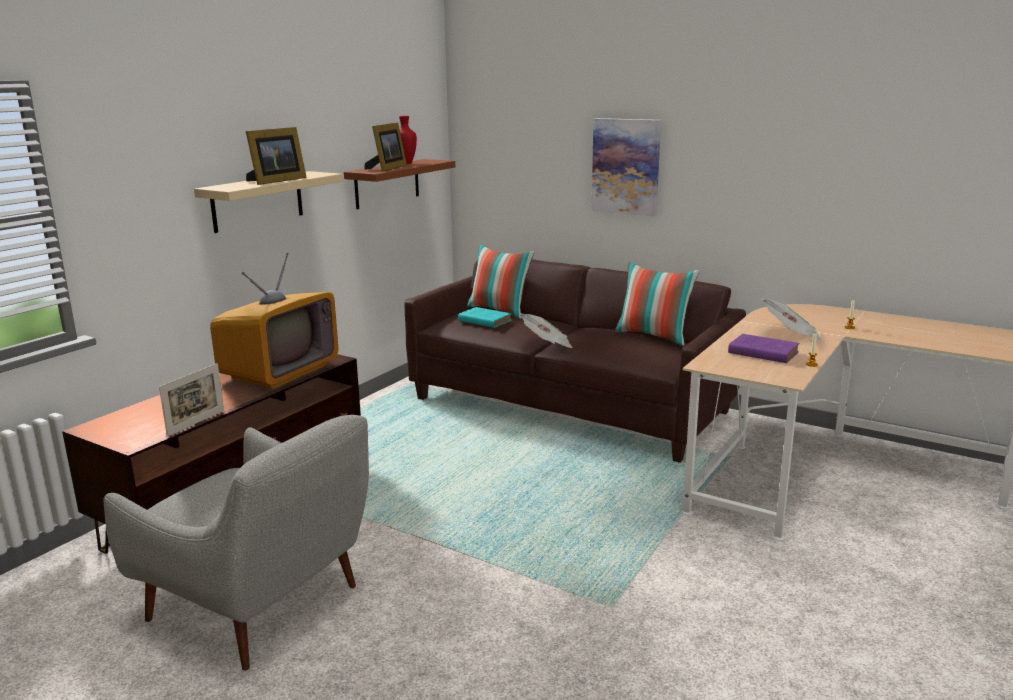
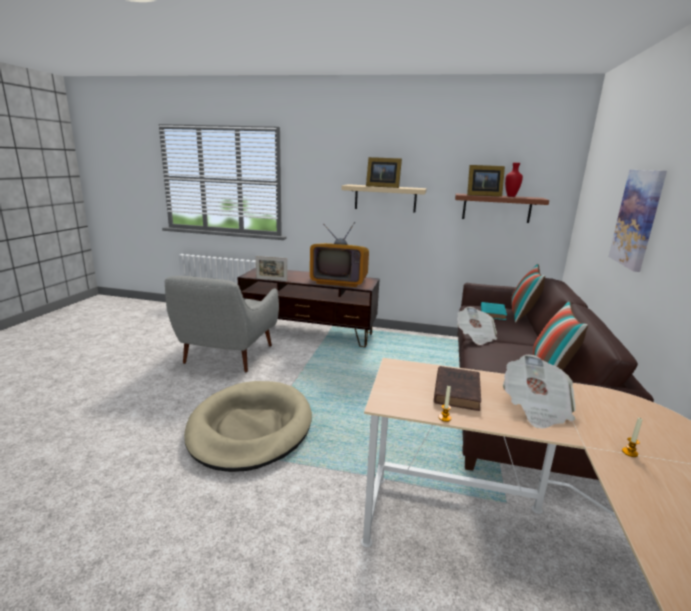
camera: 70 degrees right, 0 degrees up
(548, 594) = (250, 428): none -> beige dog bed
(761, 352) = (457, 390): purple book -> brown book

